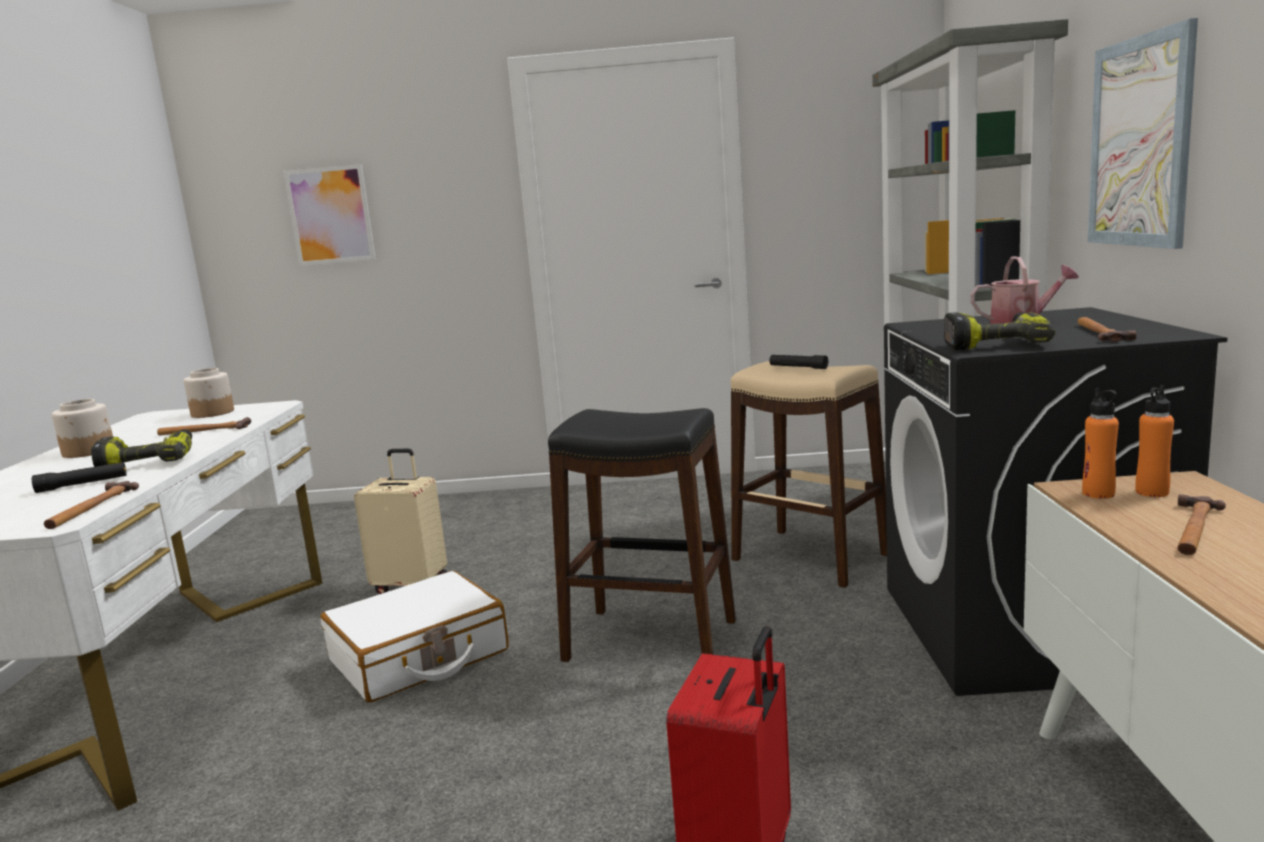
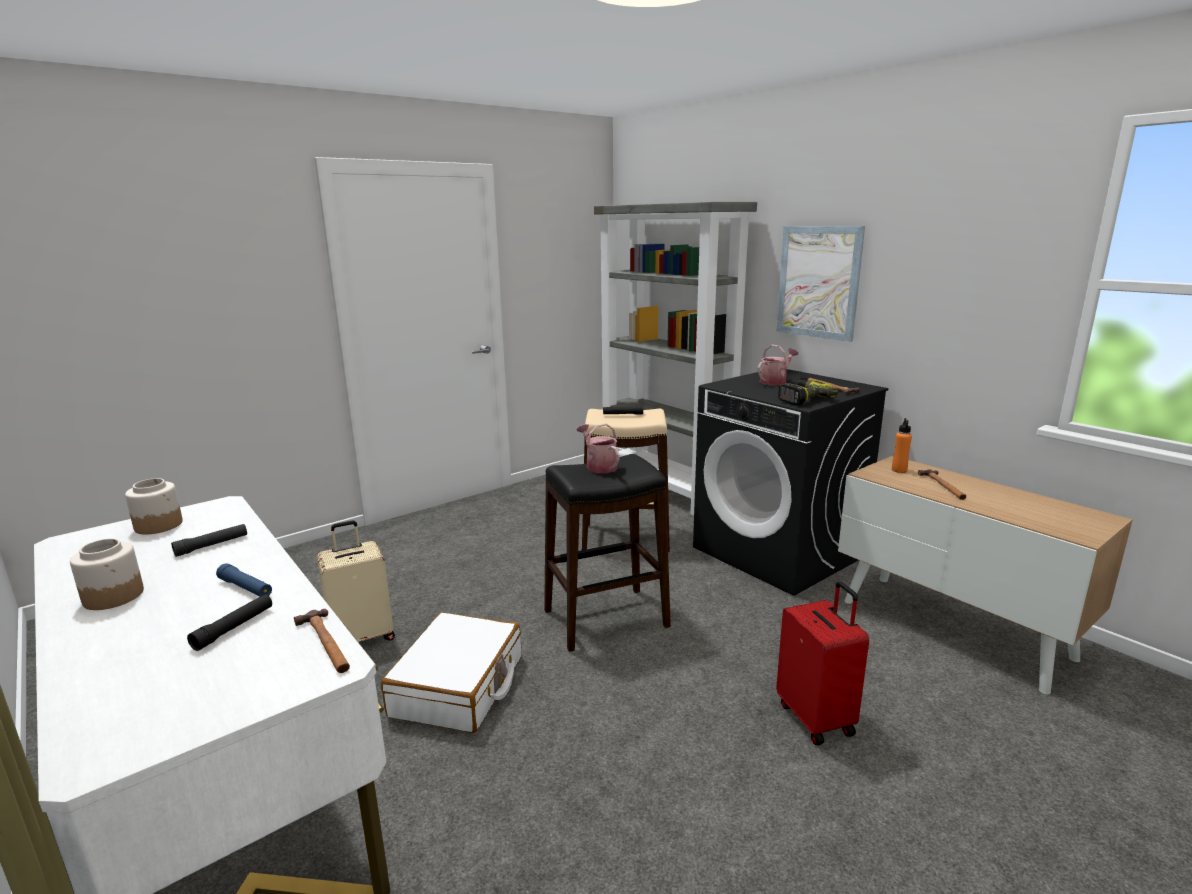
camera: 40 degrees left, 5 degrees up
(149, 461) = (246, 588): power drill -> blue flashlight
(204, 430) = (212, 545): hammer -> black flashlight
(330, 215) = (129, 297): picture -> none
(633, 415) = (599, 466): none -> watering can
(1098, 494) = (883, 475): orange bottle -> none

